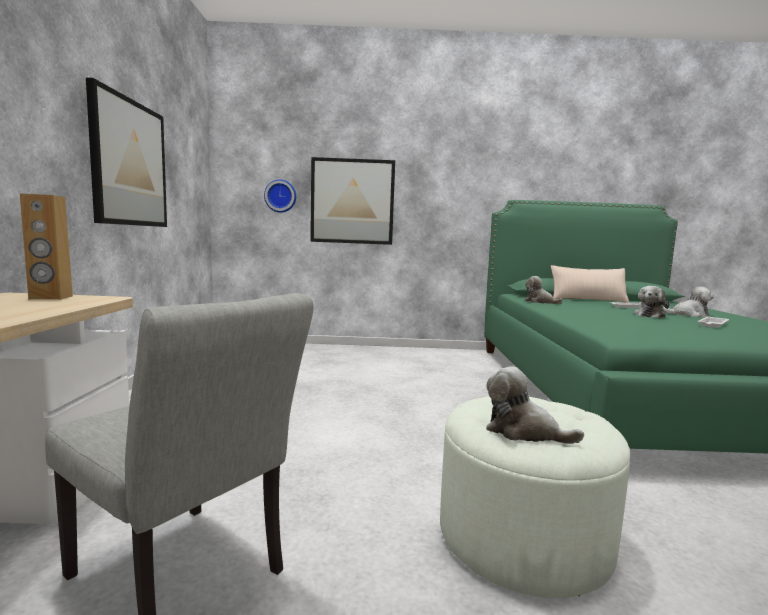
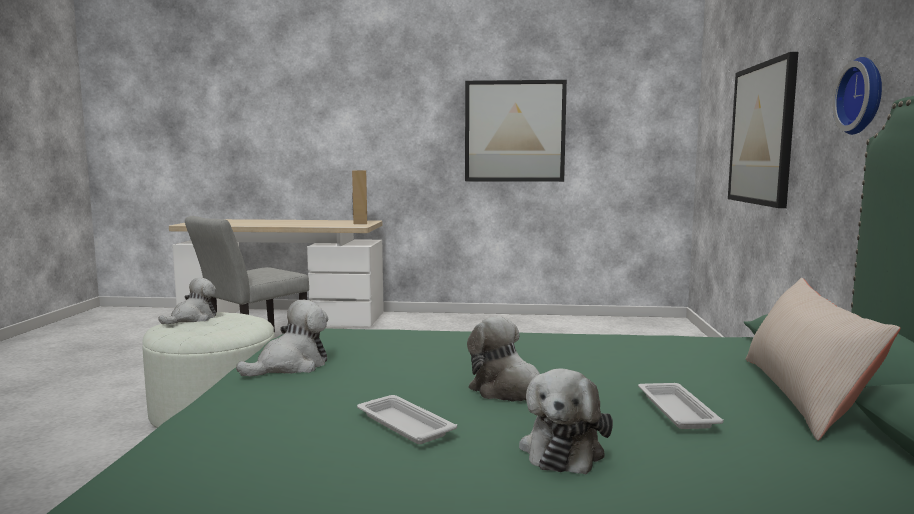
camera: 95 degrees right, 0 degrees up
(280, 196) = (723, 134): wall clock -> wall clock (864, 96)
(540, 302) = (663, 342): plush toy -> plush toy (291, 366)

